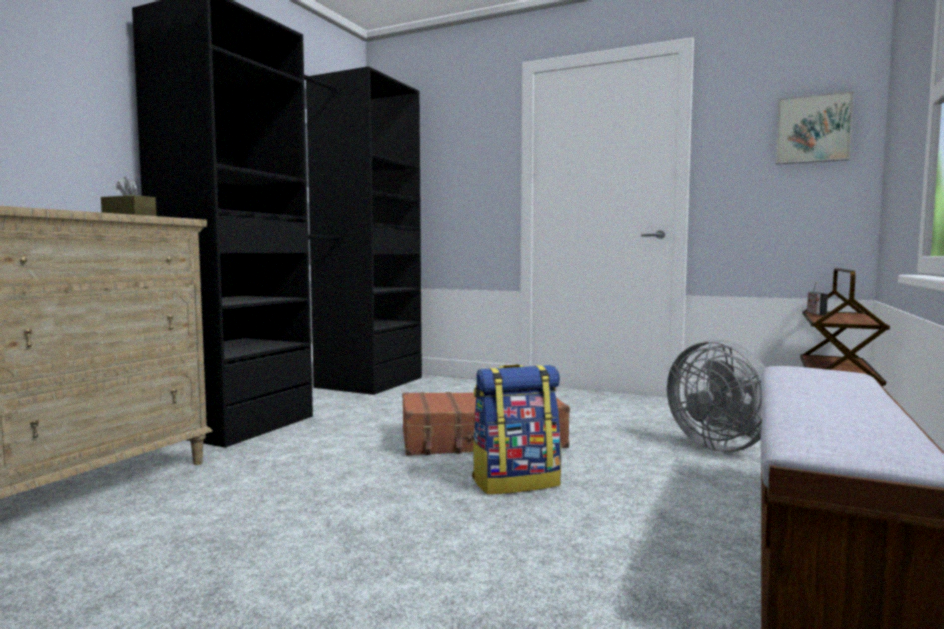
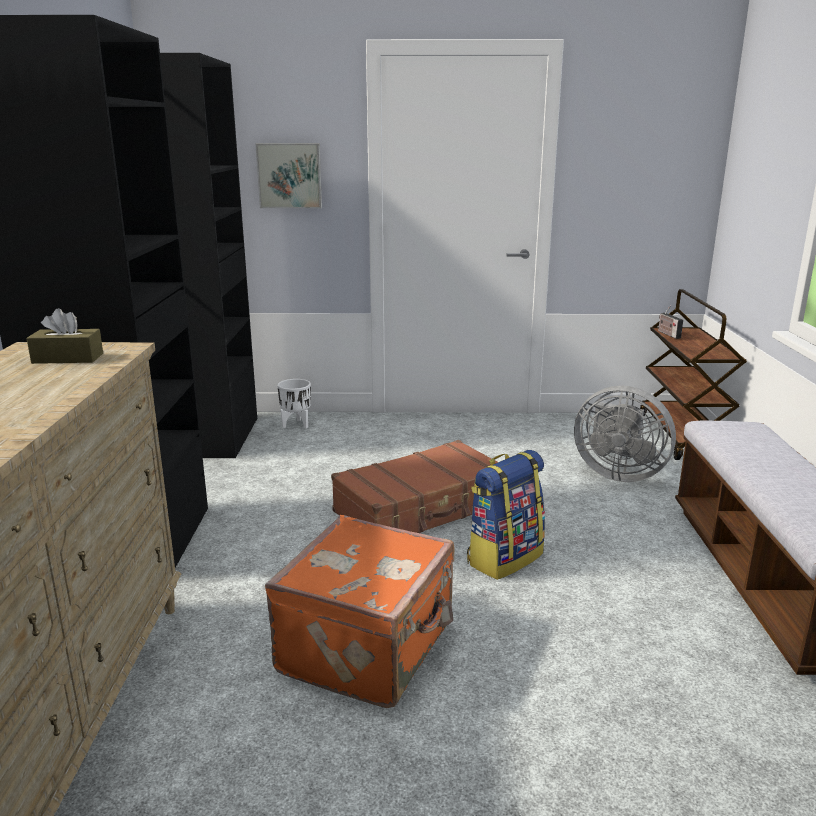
camera: 25 degrees left, 15 degrees up
(305, 515) = (369, 648): none -> orange suitcase
(446, 383) = (296, 424): none -> white planter
(812, 129) = (668, 153): picture -> picture (290, 175)

